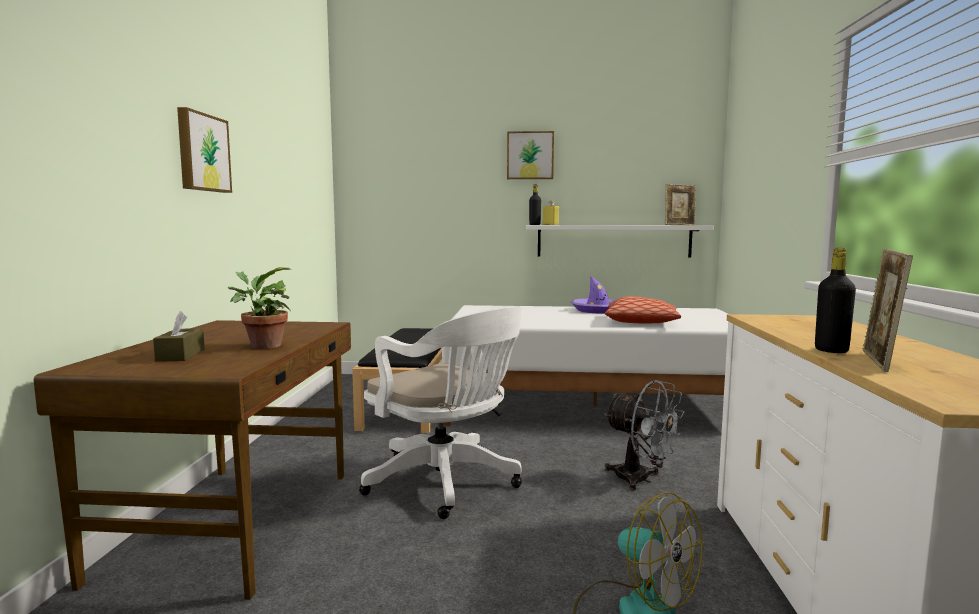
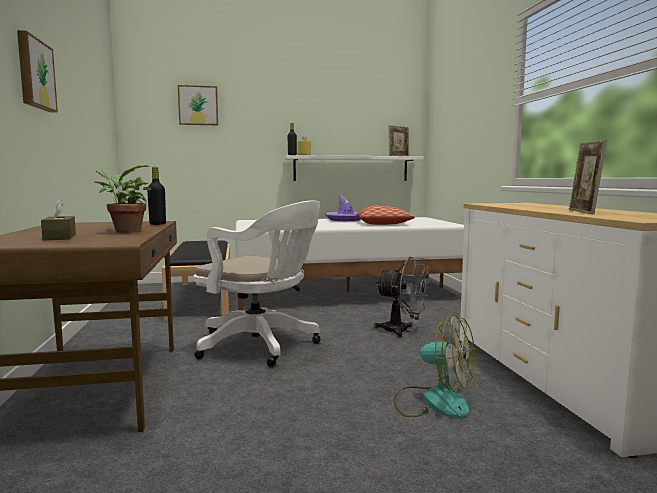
camera: 15 degrees left, 0 degrees up
(530, 155) = (286, 101): picture -> picture (198, 105)
(831, 350) = (551, 210): black bottle -> black bottle (157, 224)

